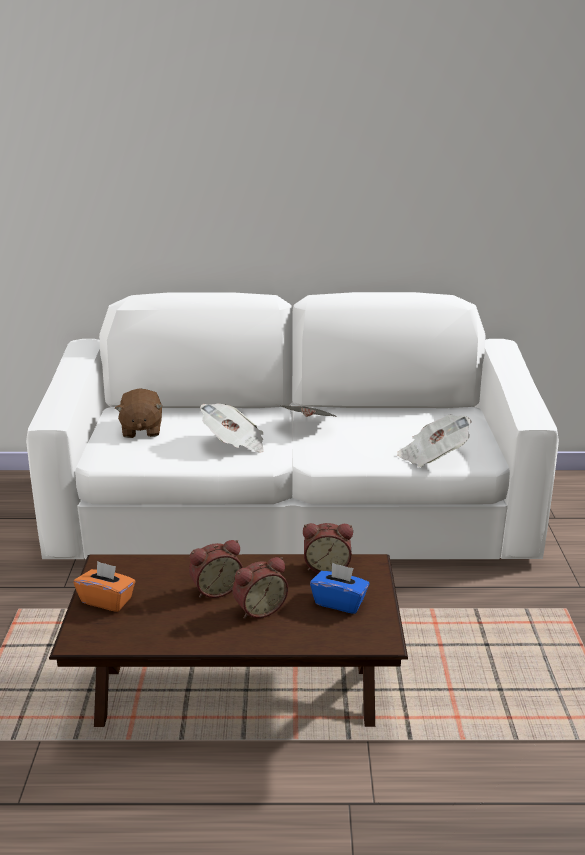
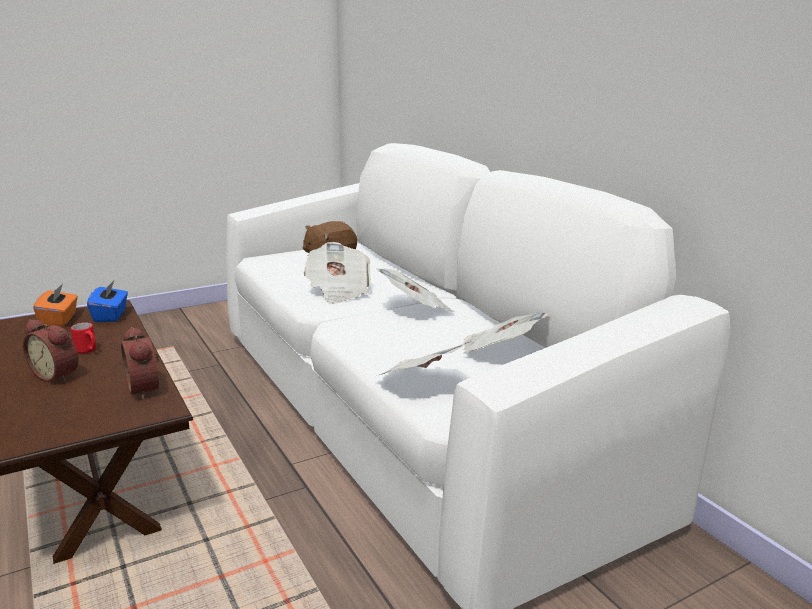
camera: 60 degrees right, 5 degrees down
(215, 589) = (88, 351): alarm clock -> red mug
(339, 602) = (78, 408): blue tissue box -> blue tissue box (111, 315)
(403, 422) = (500, 351): none -> newspaper

